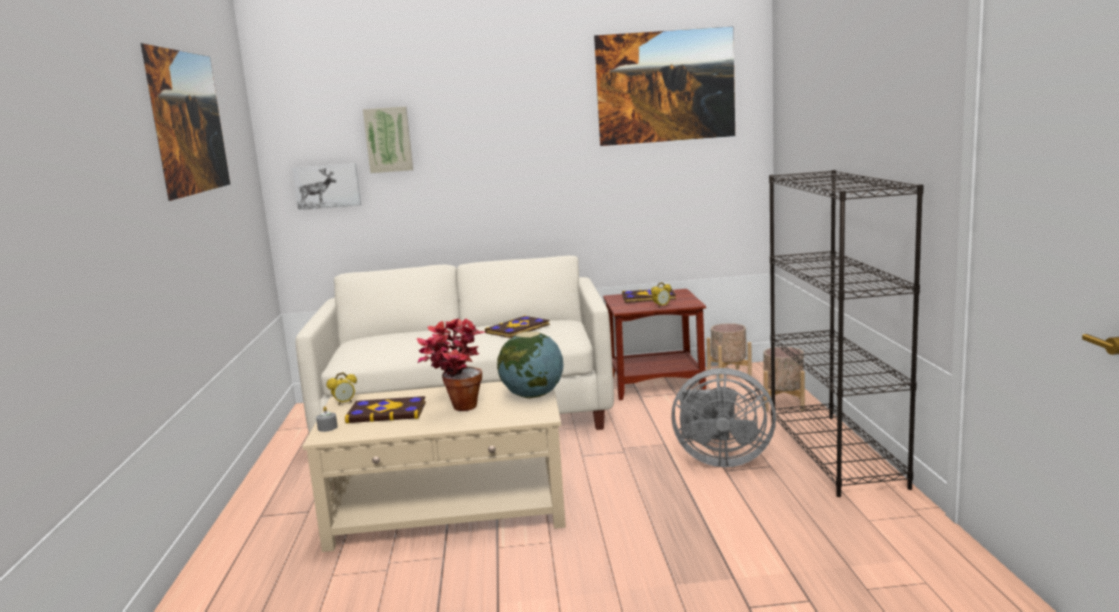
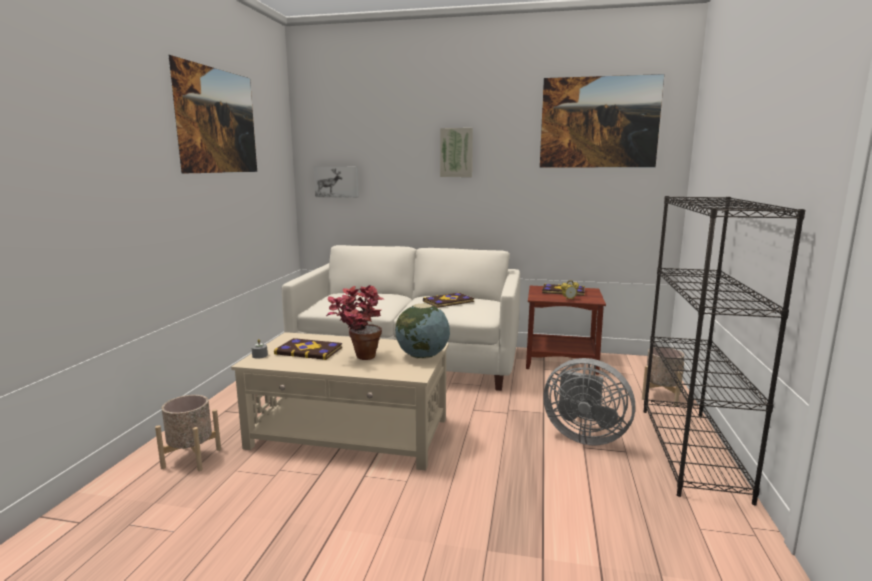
camera: 15 degrees right, 0 degrees up
(344, 403) = (288, 338): alarm clock -> none
(388, 139) = (381, 151): picture -> picture (456, 152)
(729, 375) = (624, 363): beige planter -> beige planter (192, 458)

